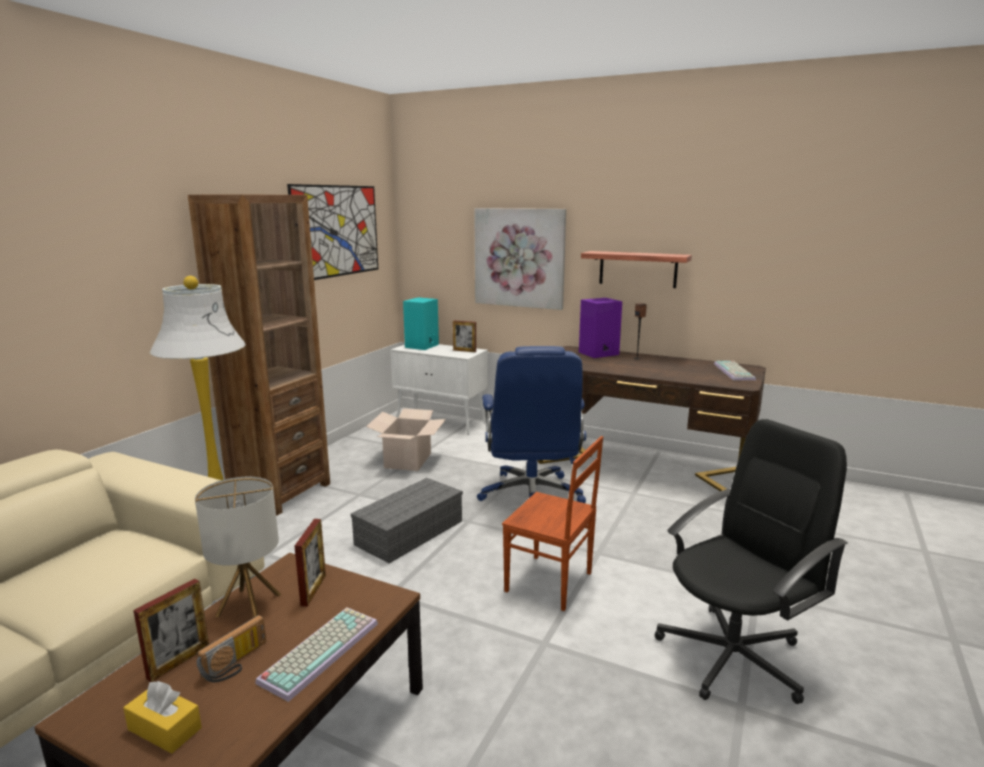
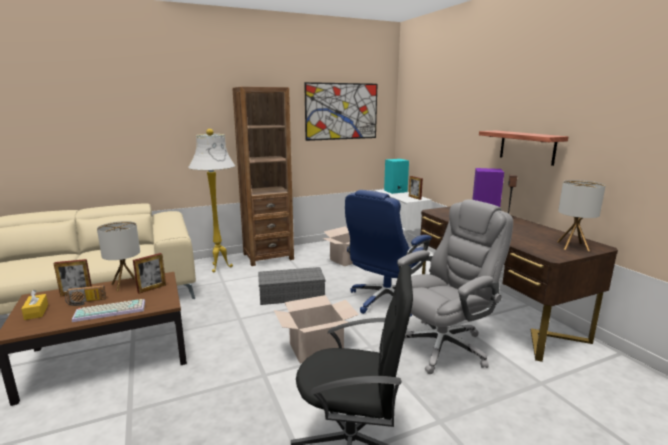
camera: 40 degrees right, 0 degrees up
(519, 258) = (454, 134): picture -> none
(549, 583) = (316, 349): brown chair -> cardboard box
(656, 521) = (443, 346): none -> grey office chair
(735, 372) = (572, 246): keyboard -> table lamp

